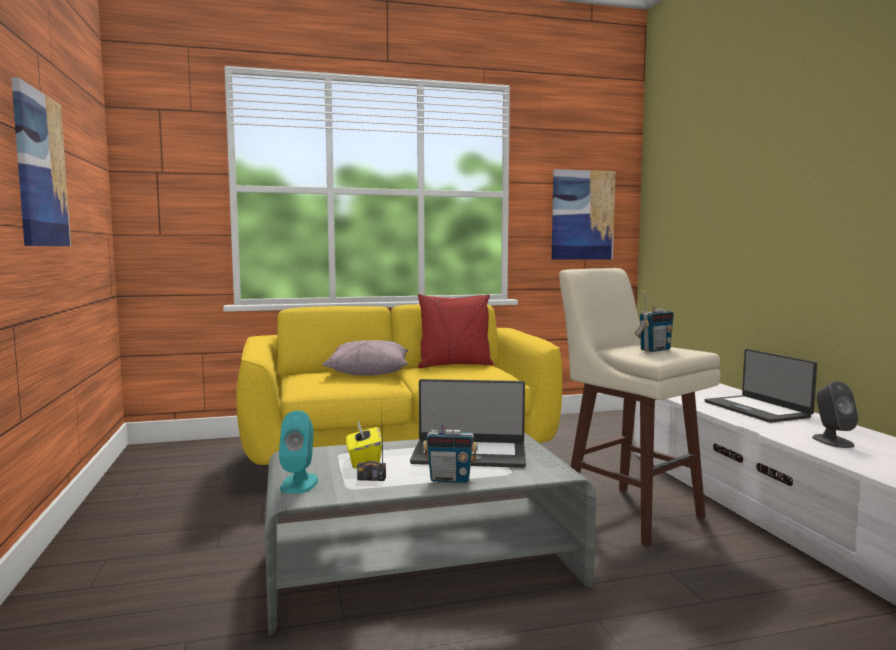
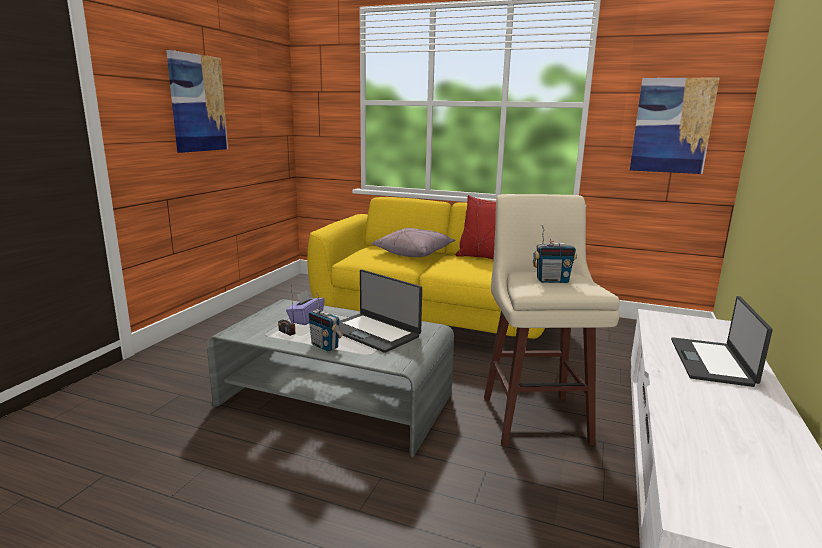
camera: 35 degrees right, 10 degrees up
(299, 483) = (249, 323): turquoise speaker -> none
(363, 461) = (306, 319): yellow tissue box -> purple tissue box
(832, 441) = (712, 416): grey speaker -> none

